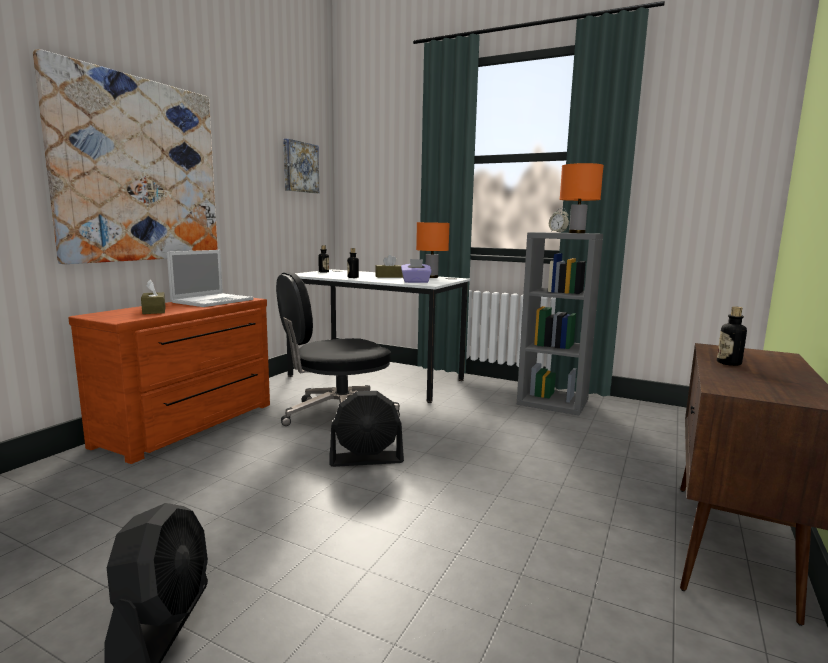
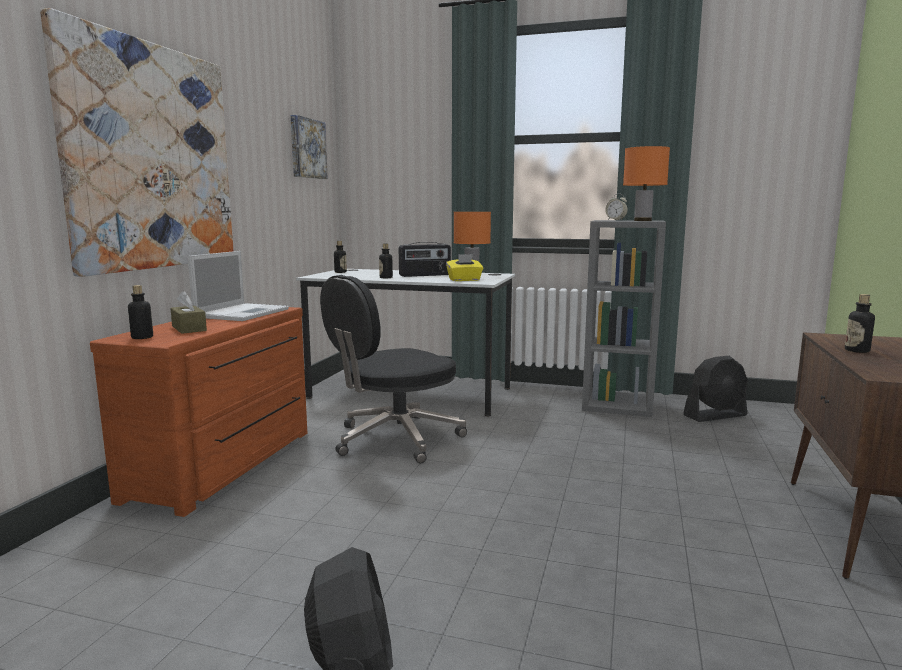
camera: 10 degrees left, 0 degrees up
(109, 315) = (142, 337): none -> bottle
(366, 459) = (459, 484): black fan -> black fan (715, 415)
(389, 277) = (425, 275): brown tissue box -> radio
(416, 282) = (464, 280): purple tissue box -> yellow tissue box

